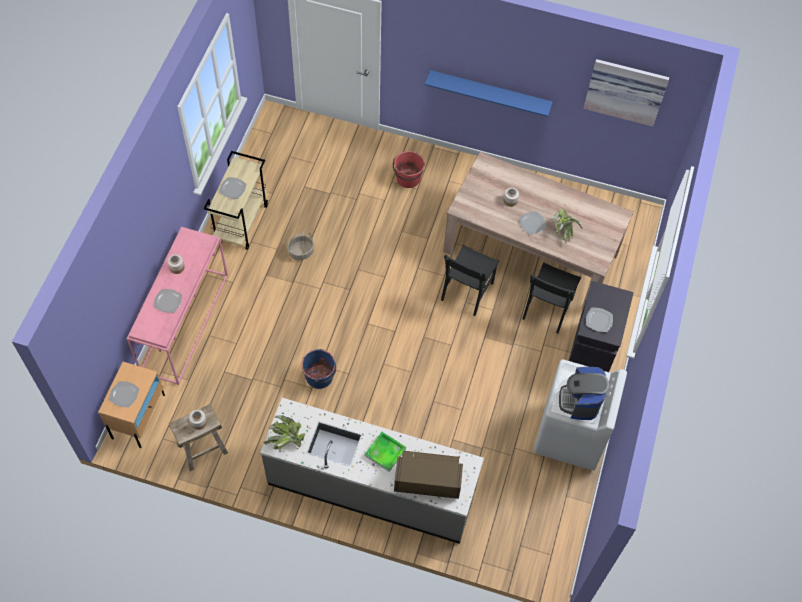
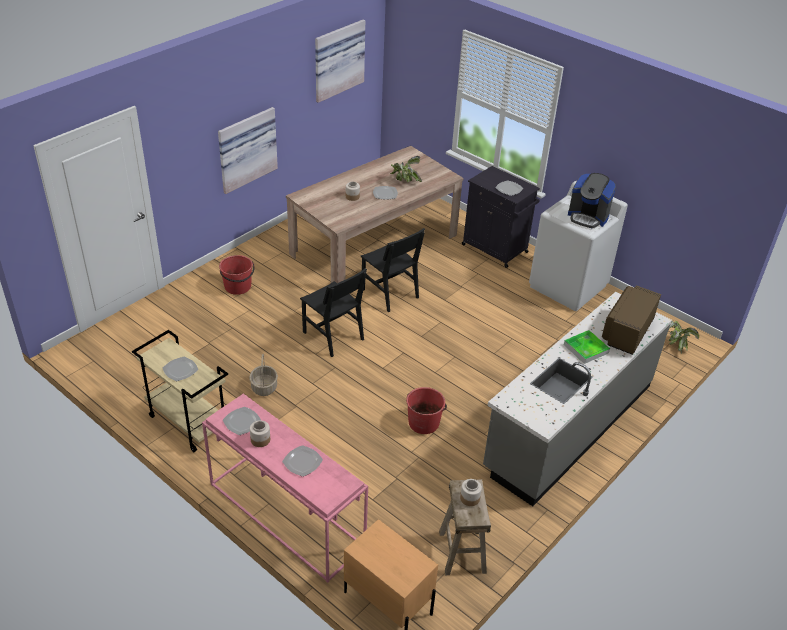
camera: 65 degrees left, 20 degrees down
(124, 394) = (393, 561): plate -> plate (242, 421)
(285, 440) = (542, 414): potted plant -> potted plant (677, 345)
(320, 377) = (424, 422): blue bucket -> red bucket
(489, 92) = (246, 149): blue shelf -> picture
(547, 309) = (438, 256): black chair -> black chair (333, 336)

